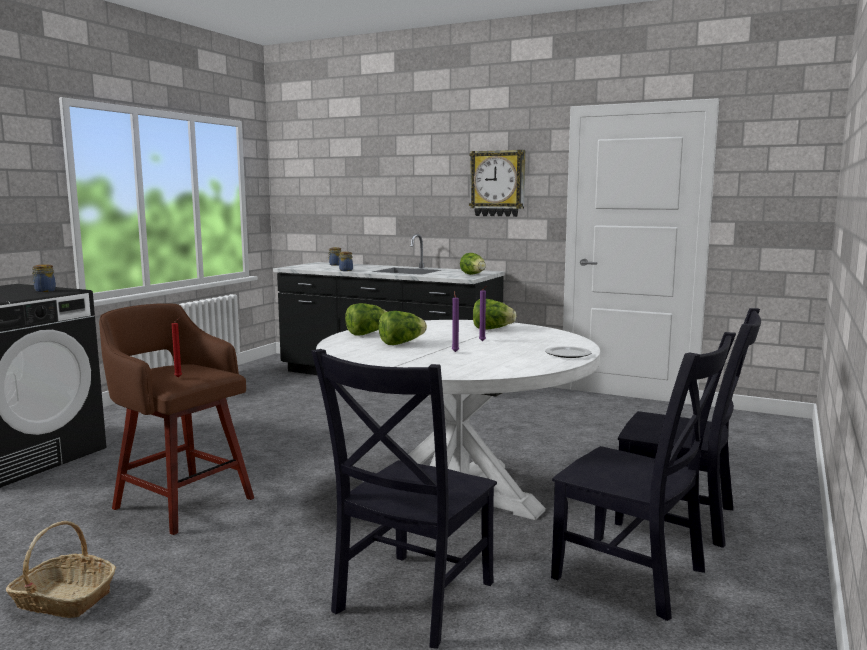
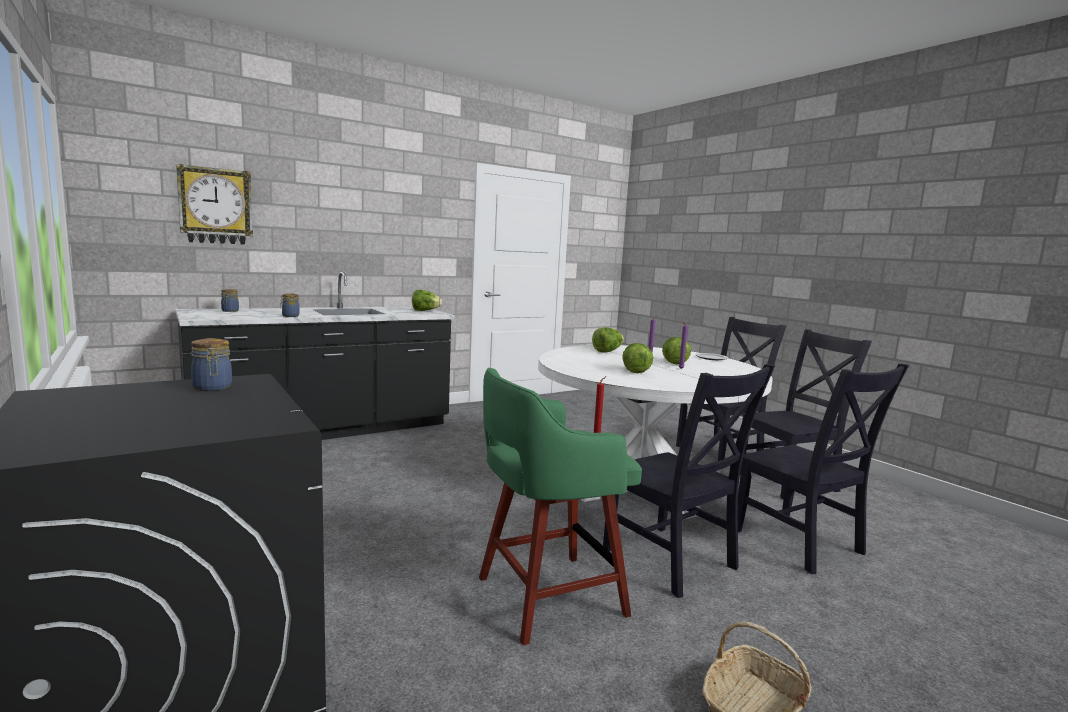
camera: 60 degrees left, 0 degrees up
(181, 502) = (546, 597): brown stool -> green stool
(287, 536) = (673, 562): none -> black chair
(367, 334) = (582, 369): lettuce -> lettuce (673, 362)
(498, 183) = (414, 223): wall clock -> wall clock (215, 206)

